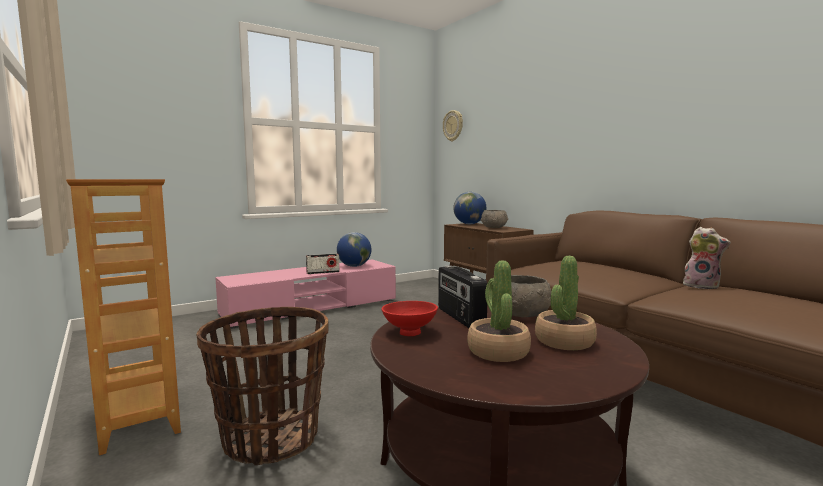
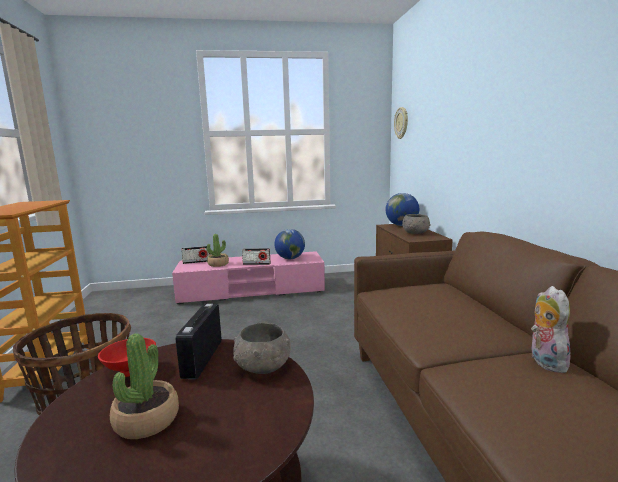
camera: 25 degrees right, 5 degrees up
(242, 276) = (196, 262): none -> radio
(564, 341) = (228, 422): potted plant -> potted plant (218, 264)
(702, 286) = (544, 361): plush toy -> plush toy turned 150 degrees counterclockwise

